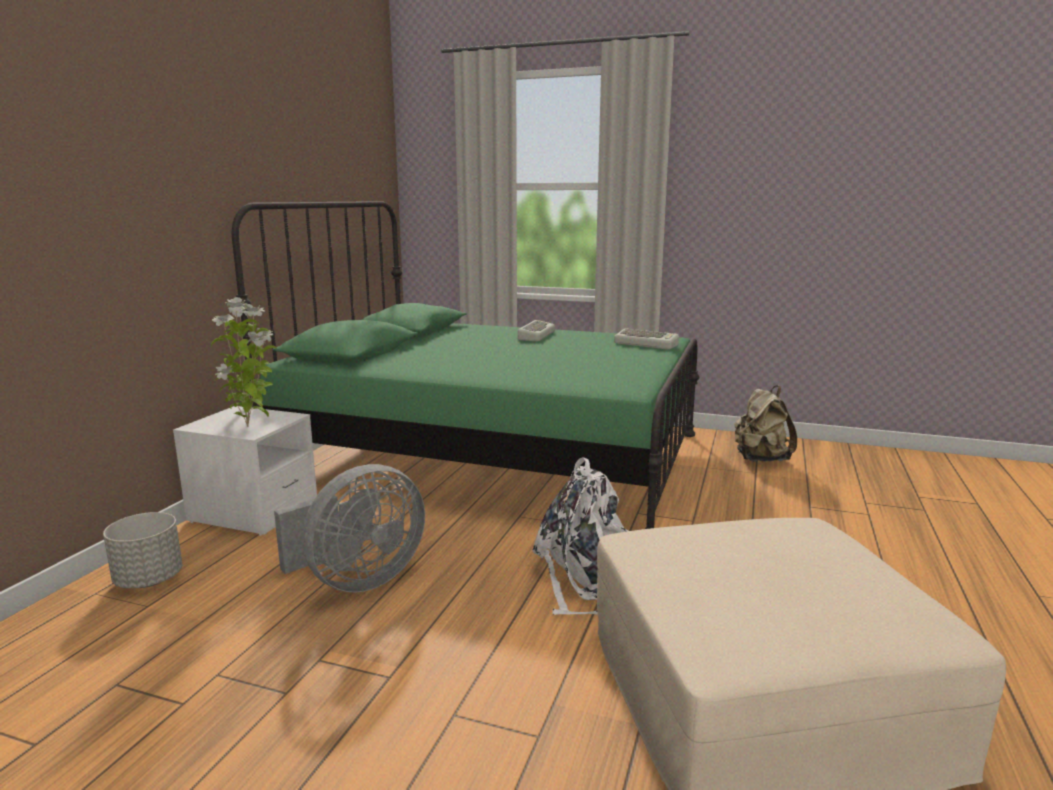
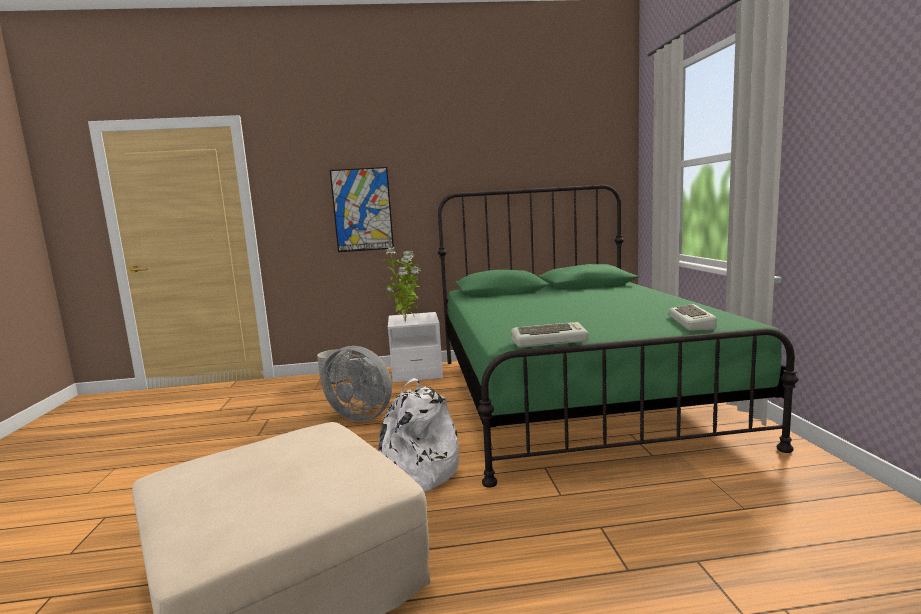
camera: 65 degrees right, 5 degrees down
(111, 227) = (362, 210): none -> picture
(535, 335) = (641, 300): keyboard -> keyboard (549, 341)
(760, 459) = (796, 505): beige backpack -> none

